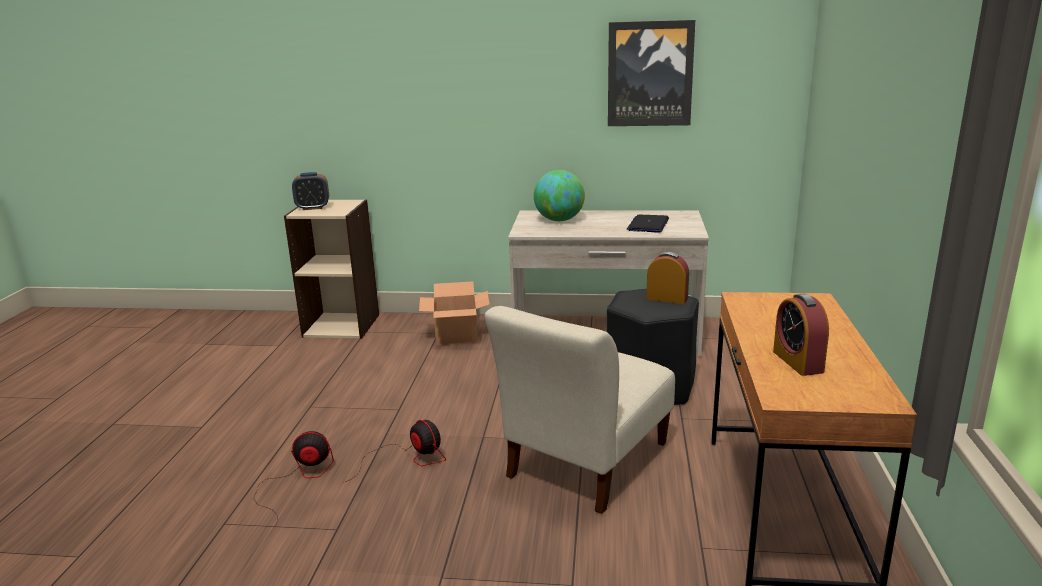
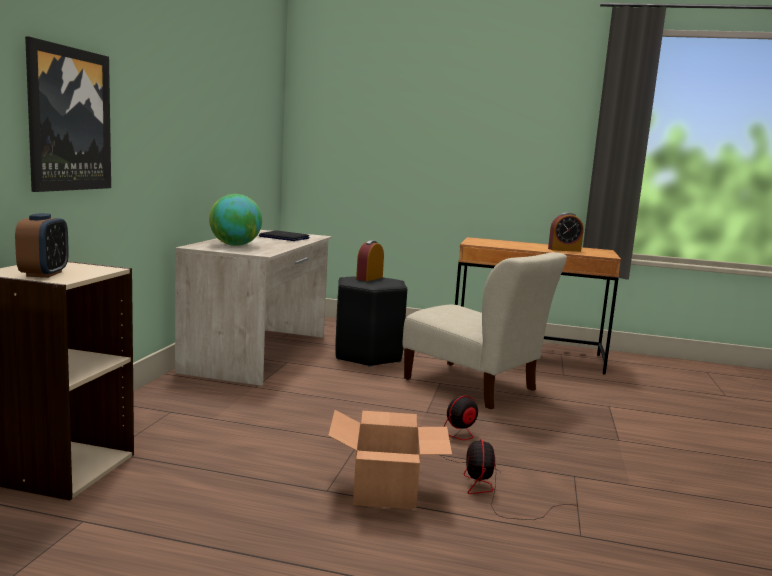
camera: 85 degrees left, 10 degrees down
(457, 335) = (190, 403): cardboard box -> cardboard box (384, 490)
(650, 74) = (233, 108): picture -> picture (69, 119)

